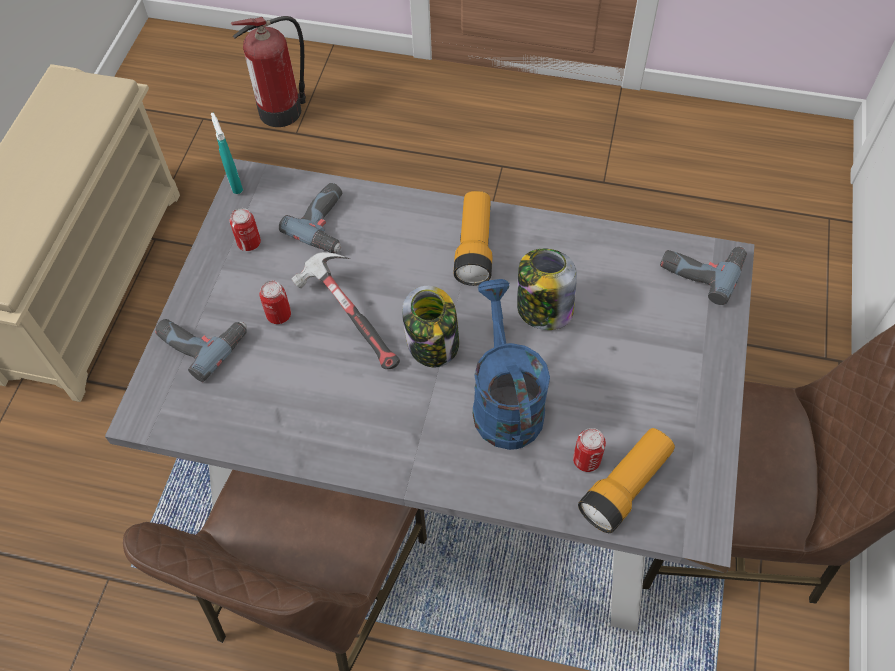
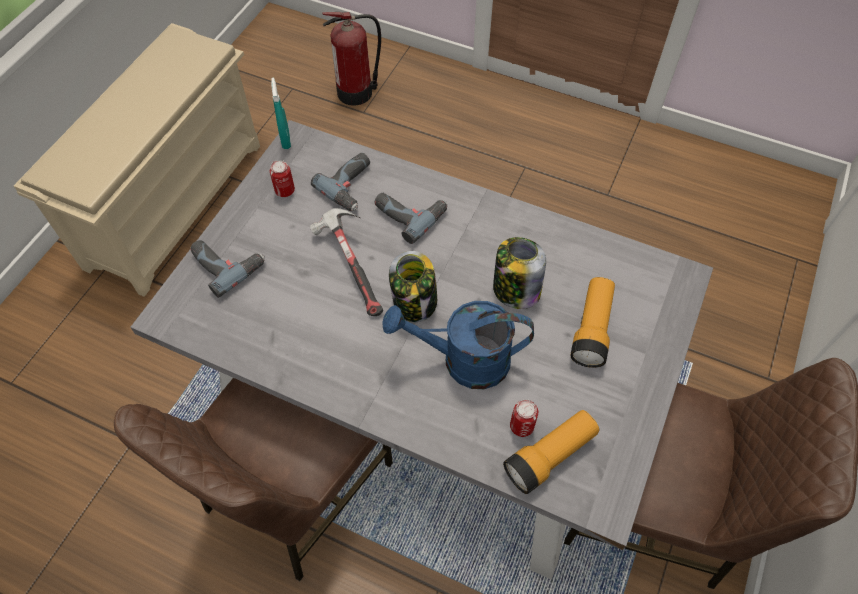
camera: 10 degrees right, 0 degrees up
(279, 315) = (294, 254): can -> none
(474, 248) = (469, 227): flashlight -> flashlight (592, 329)
(504, 400) = (463, 361): blue watering can -> blue watering can turned 90 degrees counterclockwise
(701, 268) = (661, 280): power drill -> power drill (409, 213)

